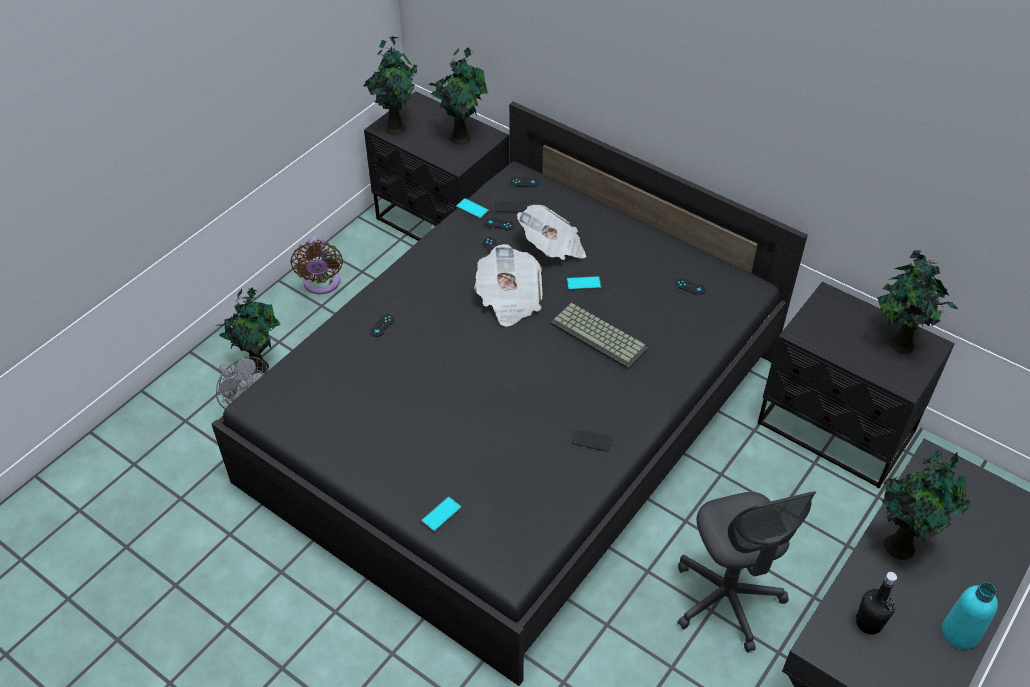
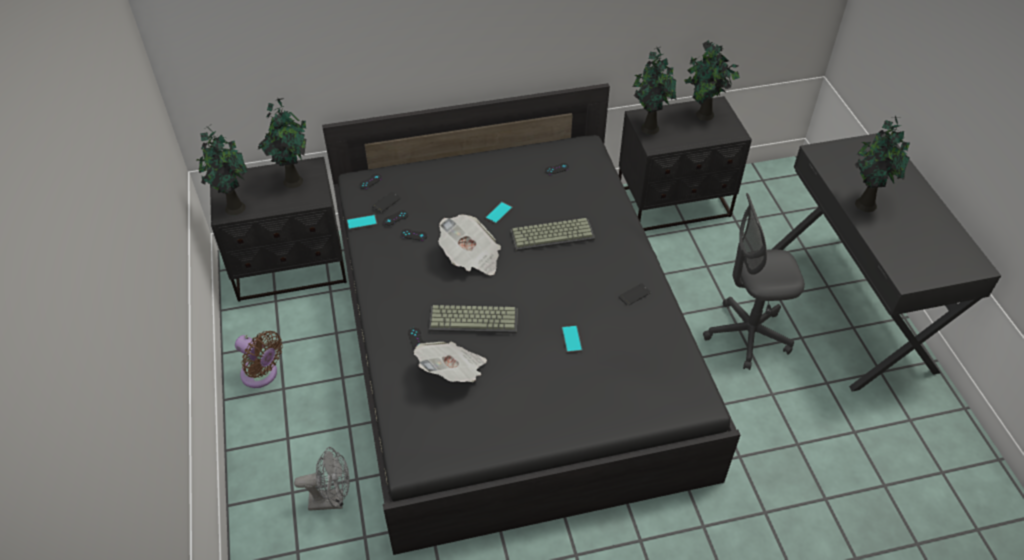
camera: 50 degrees left, 0 degrees up
(259, 366) = (297, 466): potted plant -> potted plant (649, 127)
(441, 347) = (474, 319): none -> keyboard
(441, 514) = (623, 410): phone -> phone (572, 339)
(552, 247) = (448, 207): newspaper -> newspaper (453, 372)
(727, 599) = (747, 335): grey office chair -> grey office chair turned 150 degrees clockwise
(868, 623) = (907, 250): black bottle -> none
(960, 633) = (939, 220): turquoise bottle -> none

